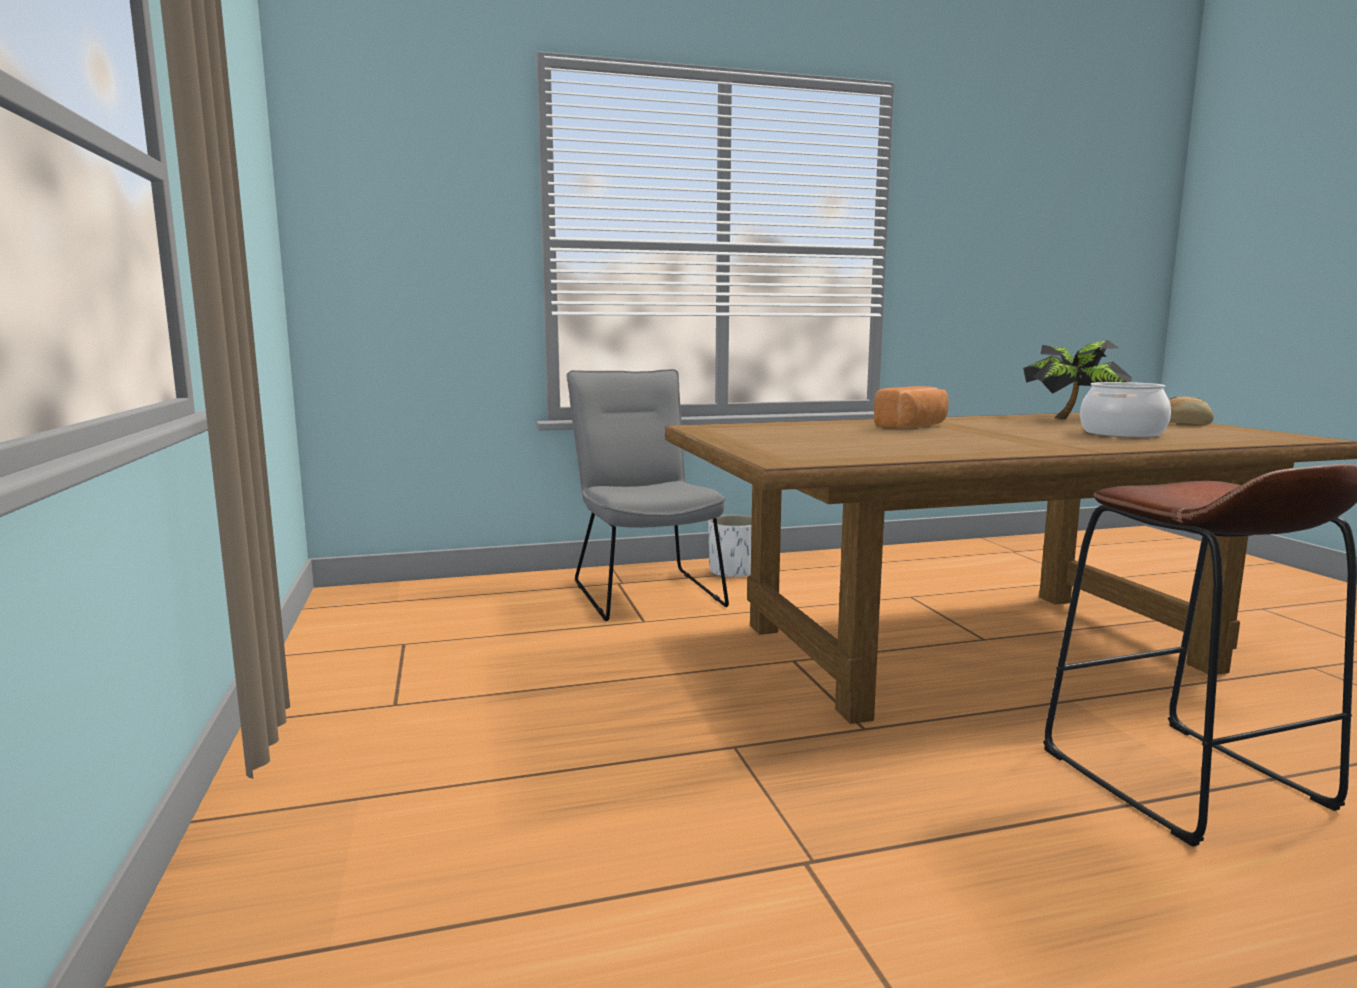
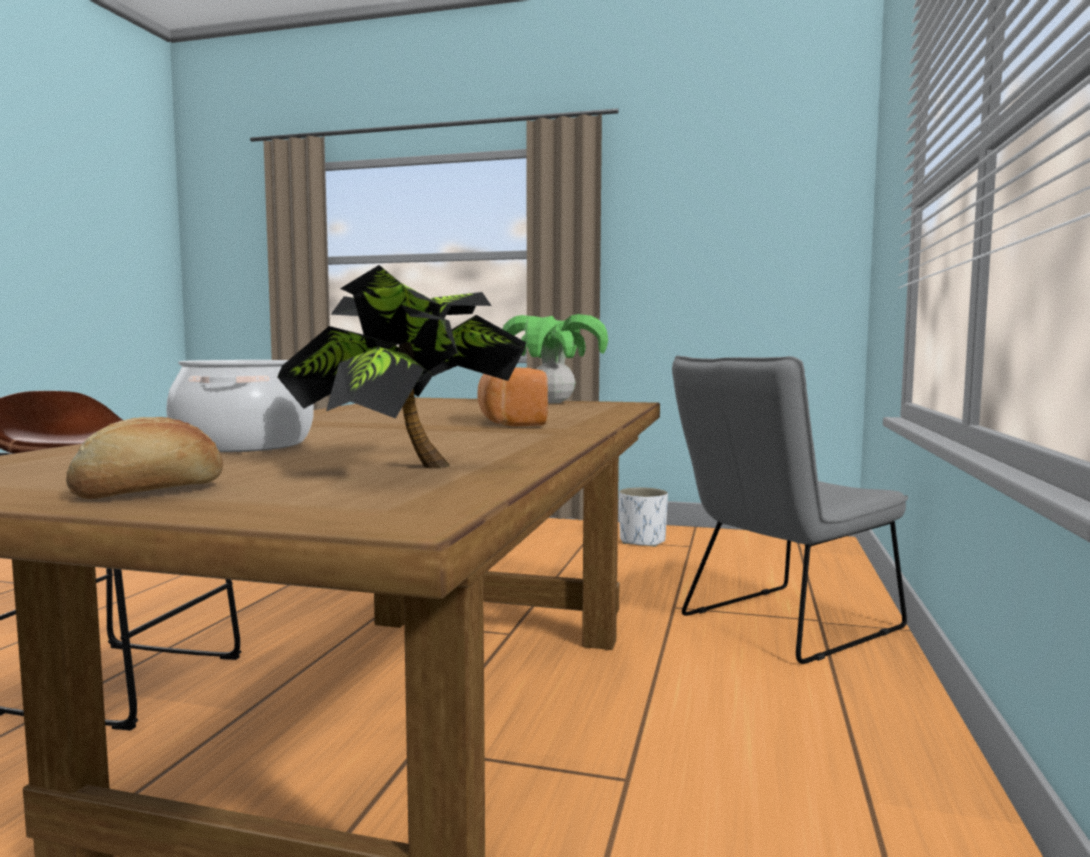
camera: 120 degrees right, 5 degrees down
(644, 590) = (780, 625): grey chair -> grey chair turned 135 degrees clockwise
(733, 435) = (553, 402): none -> potted plant
(733, 572) = (845, 688): white planter -> white planter (642, 541)

